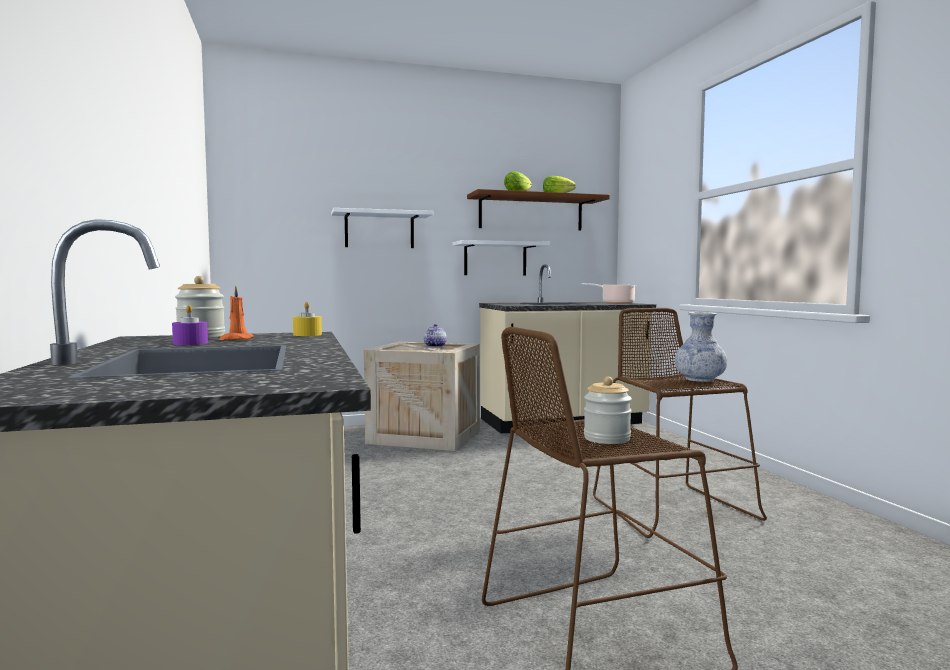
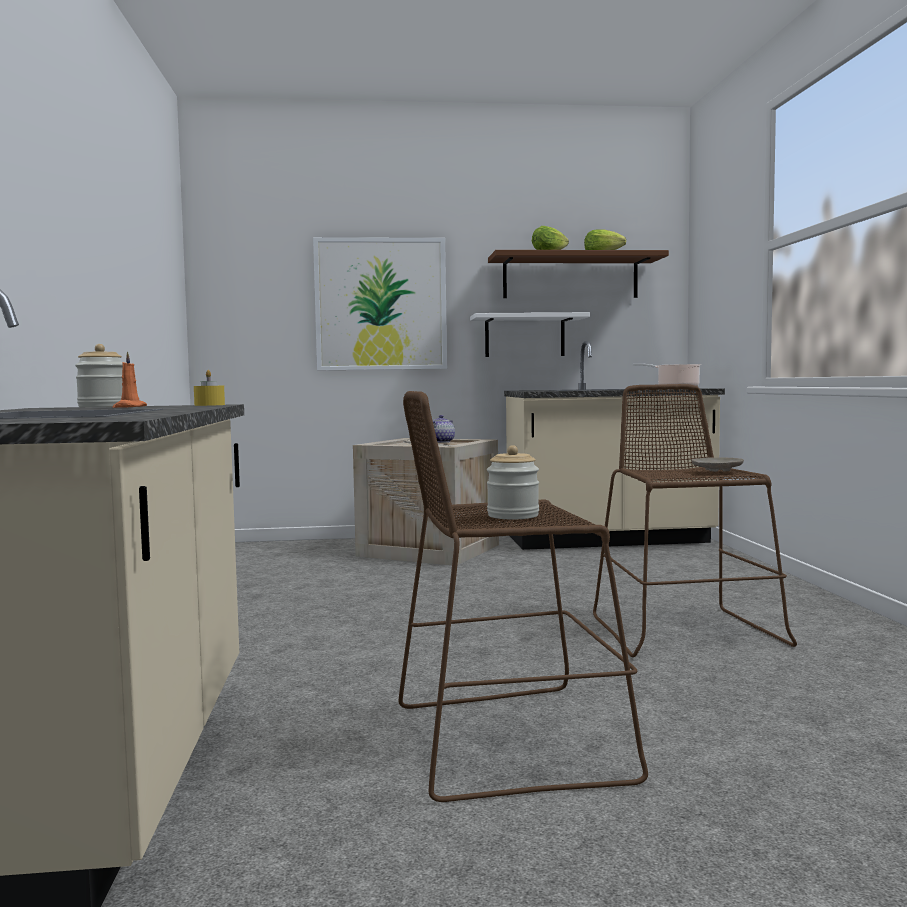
camera: 10 degrees right, 0 degrees up
(190, 343) = (78, 409): purple candle -> none
(379, 230) = (381, 304): white shelf -> picture
(699, 379) = (716, 470): vase -> beige plate

